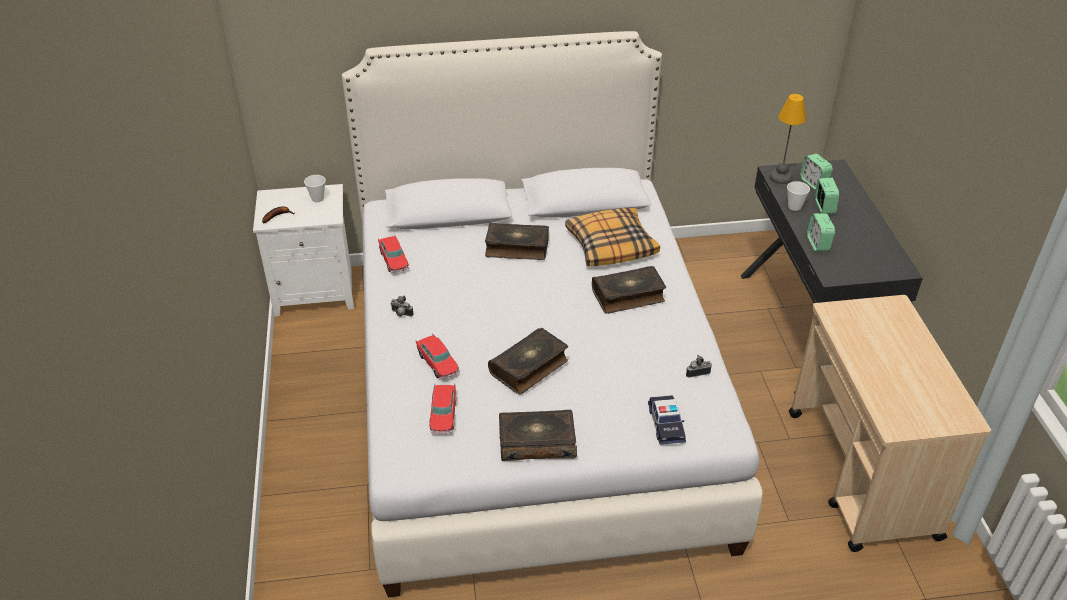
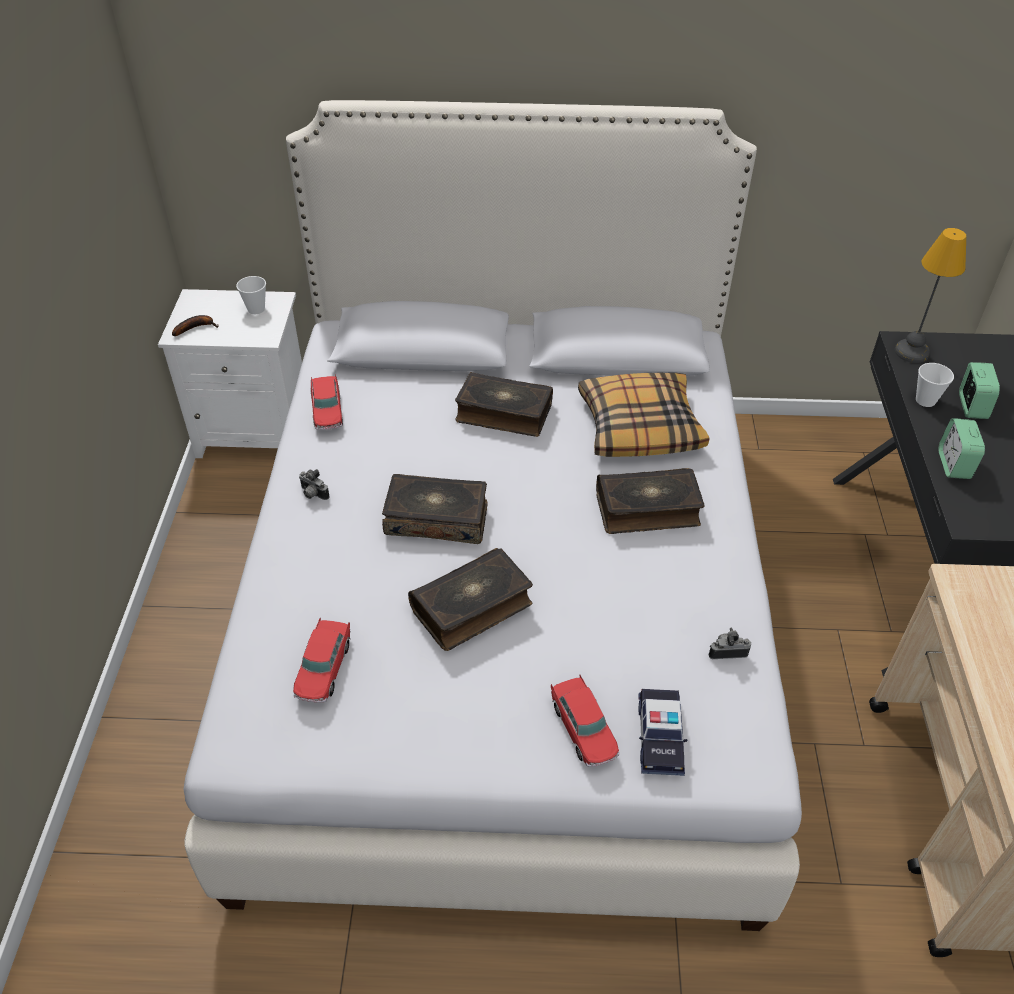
camera: 10 degrees right, 5 degrees up
(438, 363) = (341, 580): toy car -> toy car (583, 729)
(537, 442) = (452, 737): book -> book (436, 518)
(813, 182) = (961, 366): alarm clock -> none

